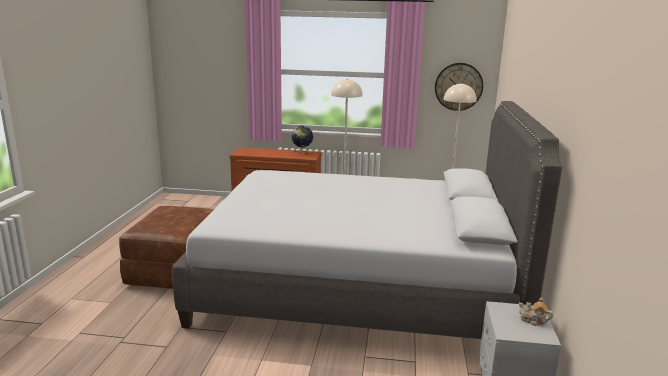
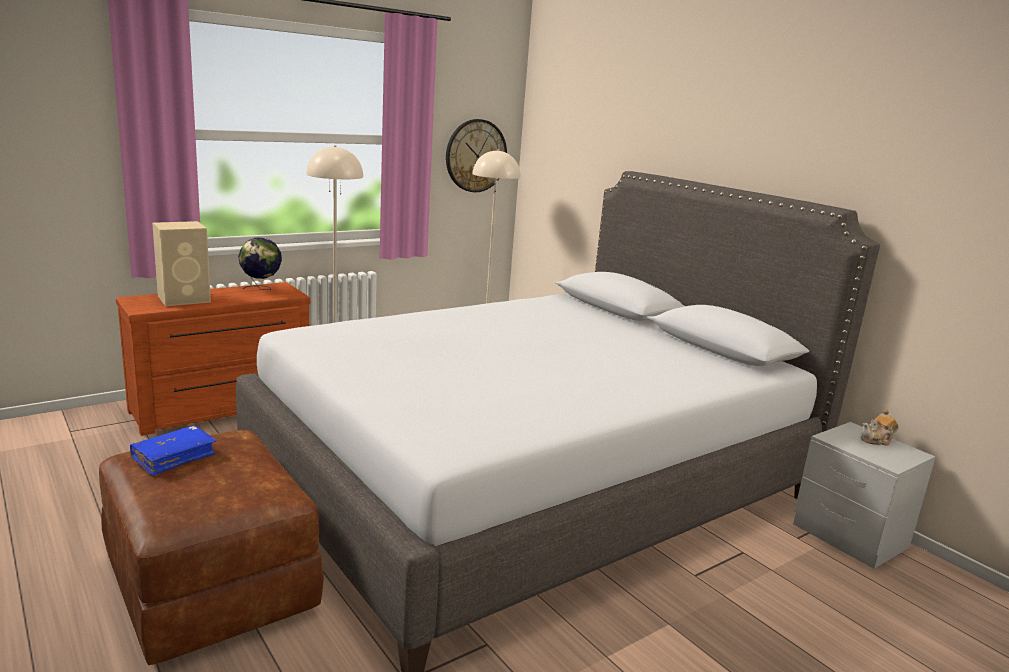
camera: 45 degrees left, 0 degrees up
(173, 211) = (174, 457): none -> blue book
(262, 152) = (185, 299): none -> beige speaker

